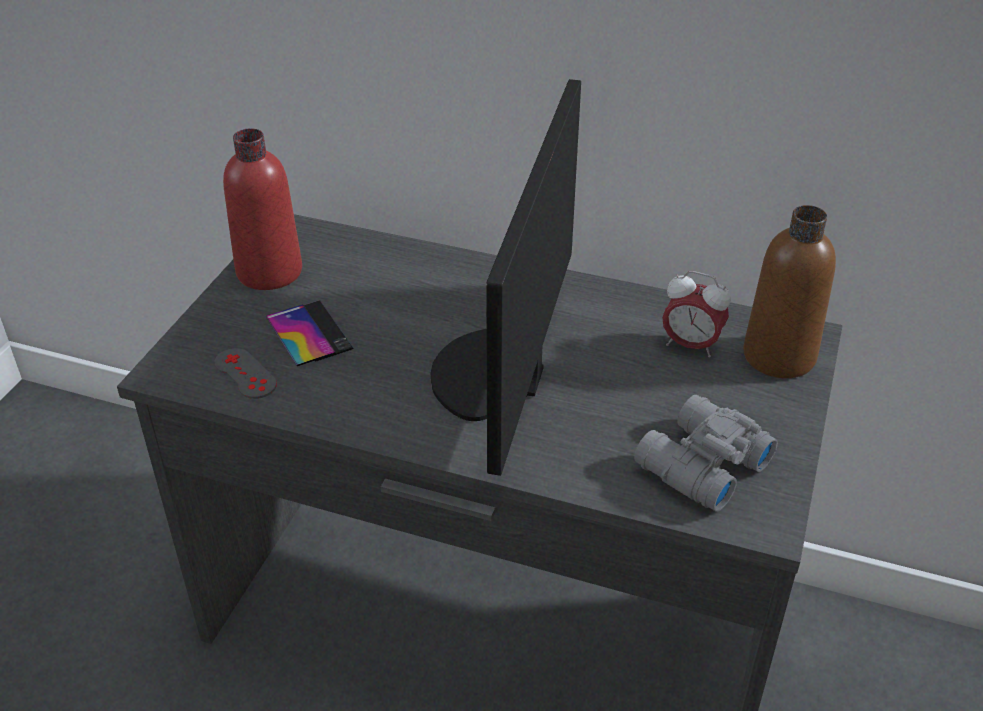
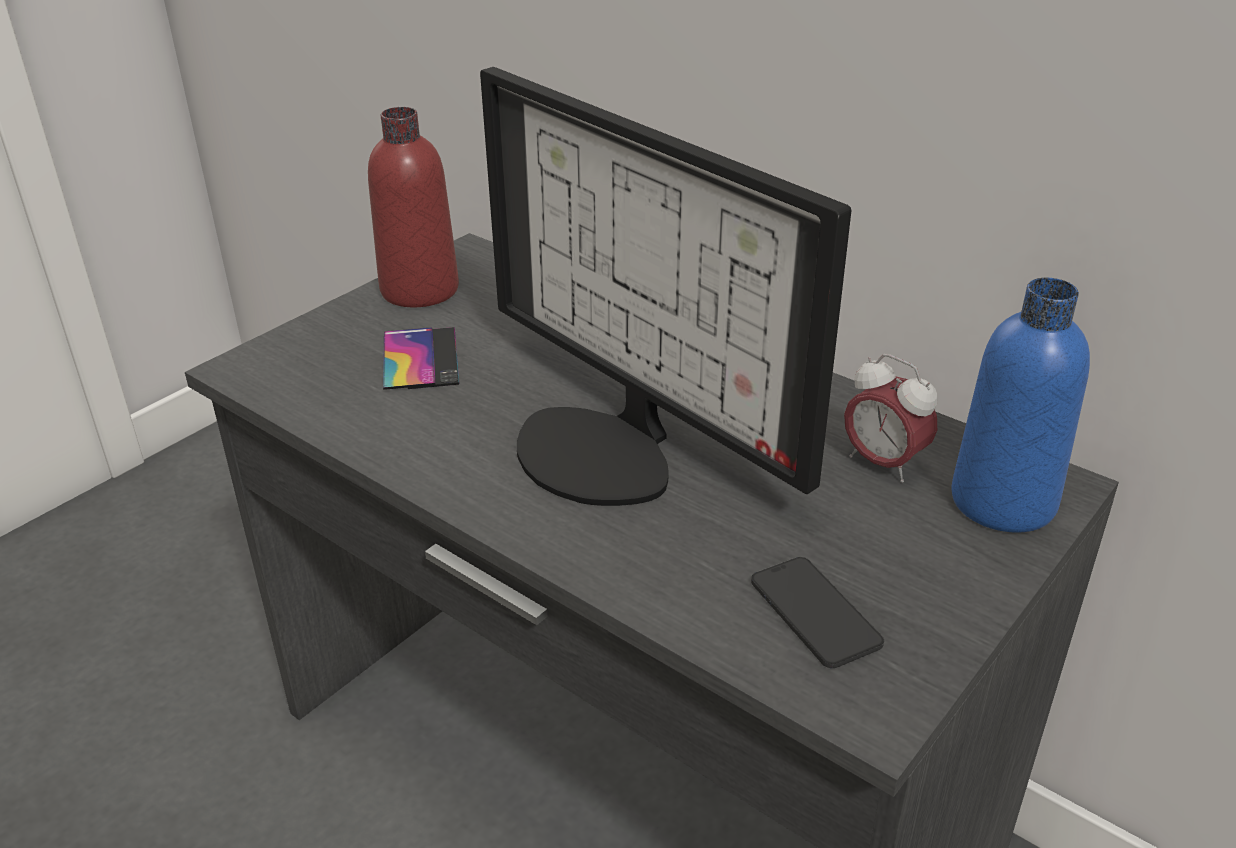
camera: 20 degrees right, 5 degrees down
(245, 374) = (323, 386): grey game controller -> none
(498, 377) = (609, 449): monitor -> monitor turned 75 degrees counterclockwise
(699, 465) = (815, 612): grey binoculars -> phone
(779, 356) = (1003, 501): brown bottle -> blue bottle

